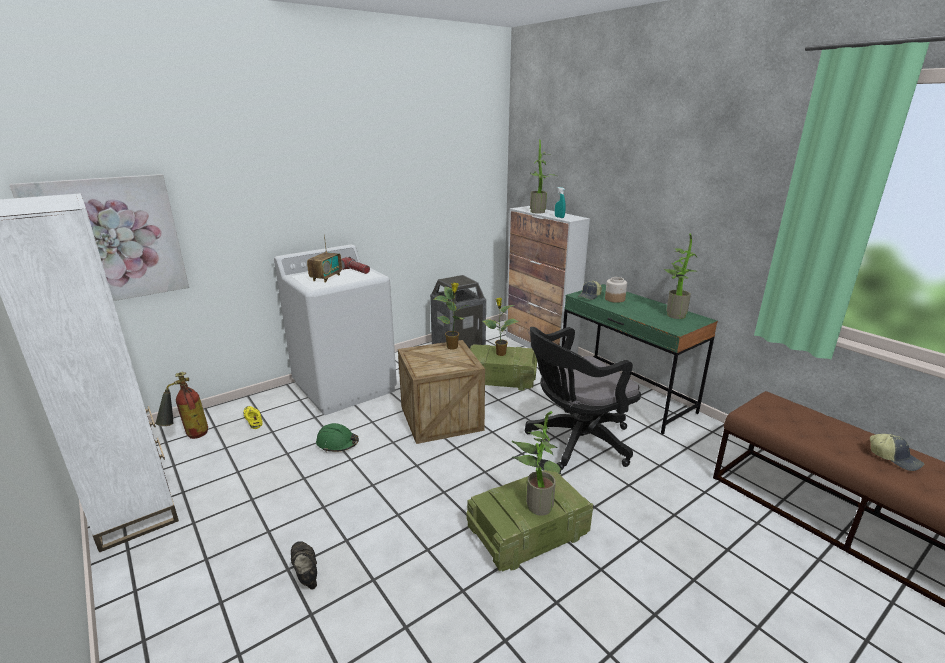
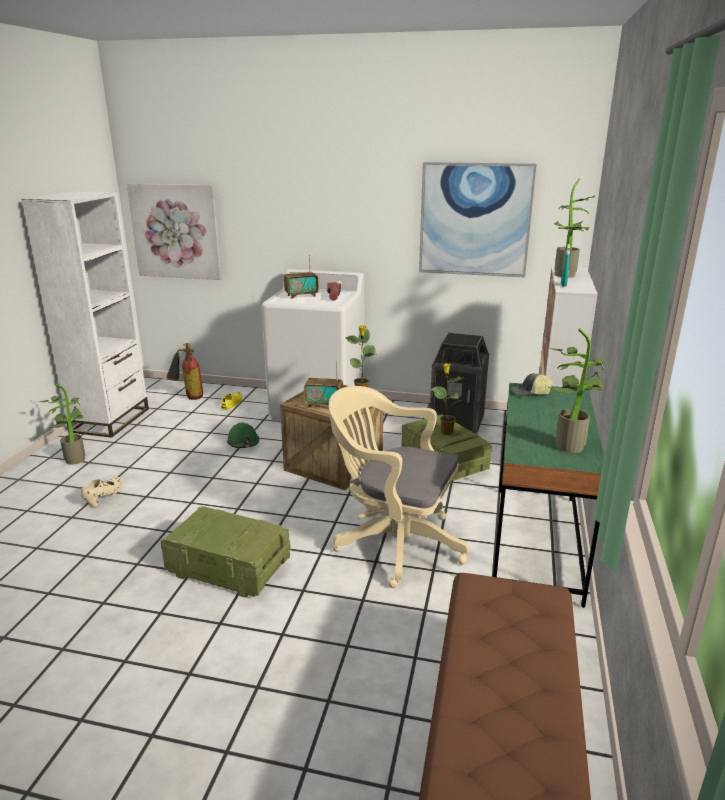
camera: 50 degrees right, 0 degrees up
(305, 572) = (104, 497): black shoe -> beige shoe
(435, 181) = (475, 220): none -> picture
(445, 365) = (324, 405): none -> radio
(535, 506) = (219, 537): potted plant -> potted plant (74, 459)
(575, 442) = (393, 543): black office chair -> beige office chair
(614, 299) = (549, 405): jar -> none
(894, 458) = (516, 730): cap -> none

